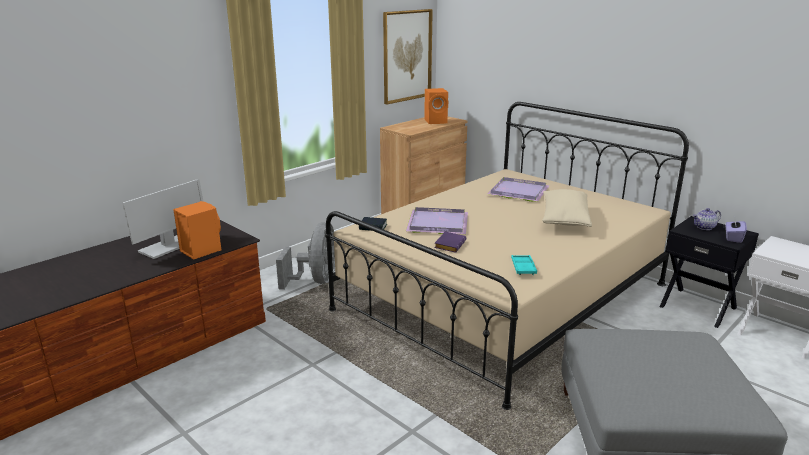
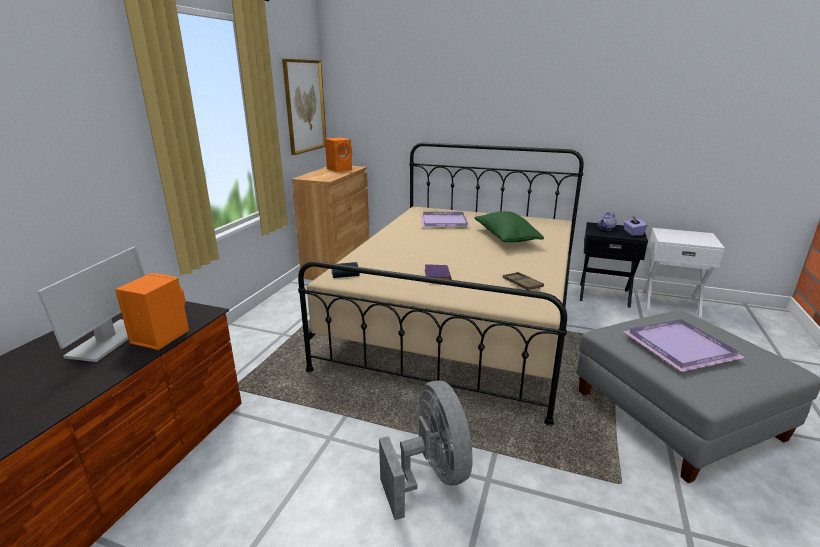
camera: 25 degrees left, 0 degrees up
(316, 281) = (271, 344): grey fan -> grey fan (431, 475)
(439, 223) = (405, 259): purple tray -> purple tray (680, 346)
(523, 267) = (522, 284): turquoise tray -> brown tray
(564, 219) = (505, 238): beige pillow -> green pillow

